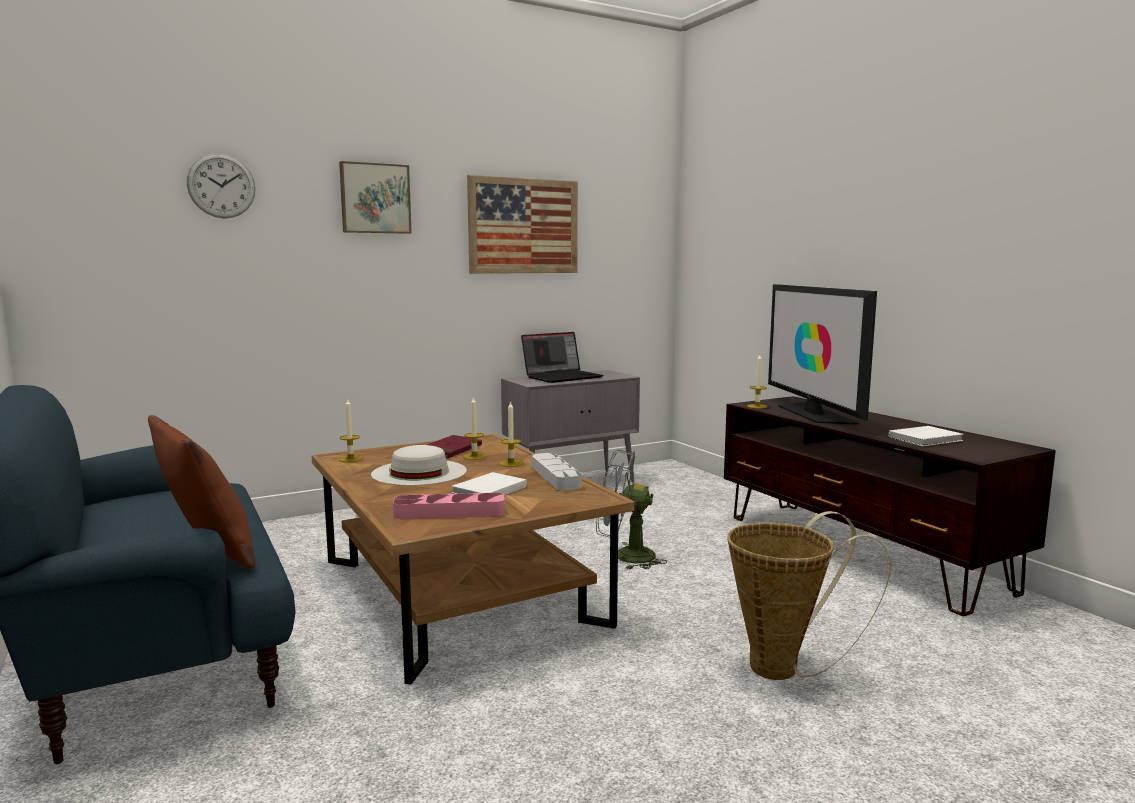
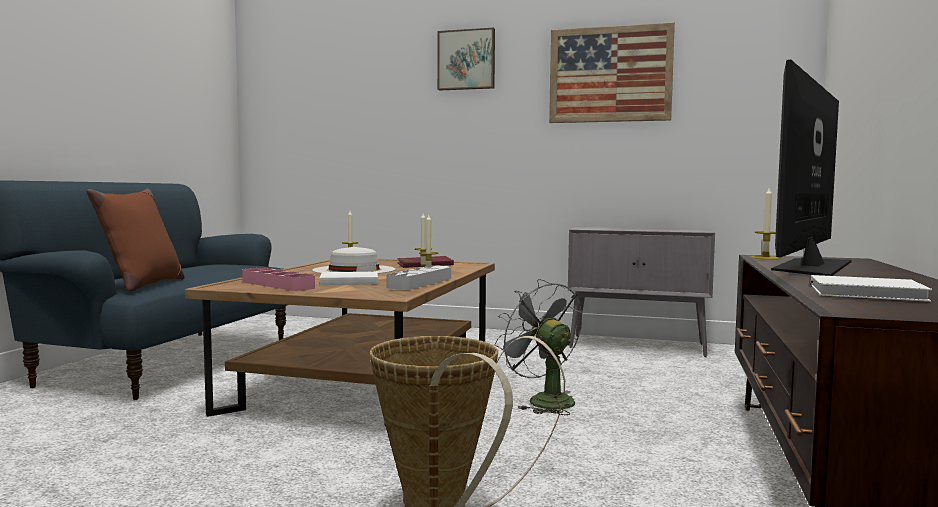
camera: 45 degrees right, 5 degrees down
(221, 186) = (357, 61): wall clock -> none
(562, 377) = (634, 228): laptop -> none

